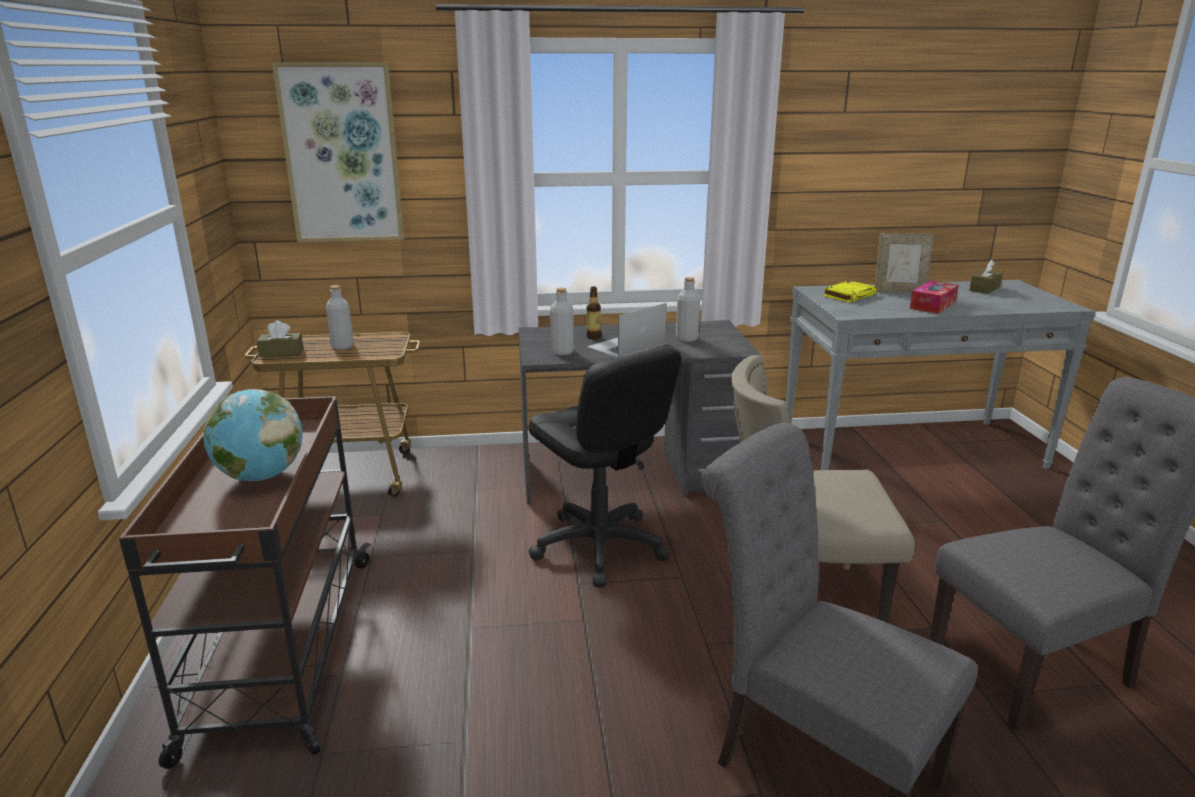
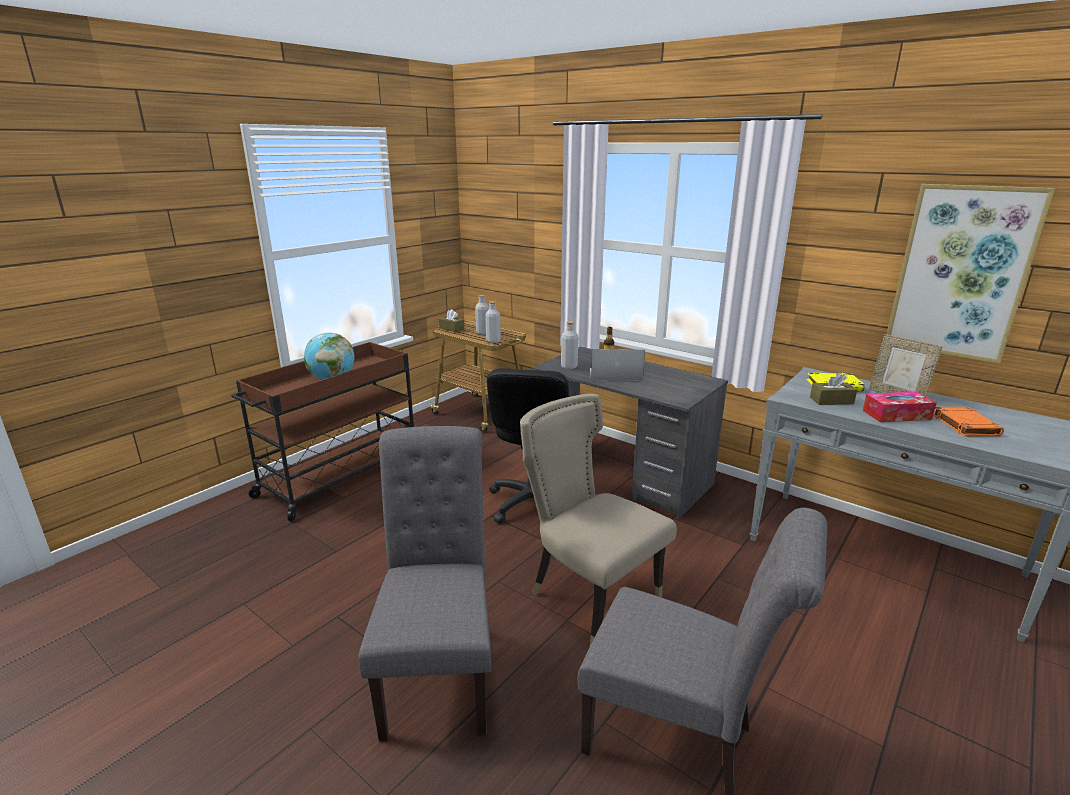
camera: 45 degrees right, 0 degrees up
(342, 154) = (509, 215): picture -> picture (961, 273)
(686, 339) = (663, 382): grey bottle -> grey bottle (493, 341)
(976, 300) = (964, 425): none -> orange book
(984, 289) = (1009, 420): brown tissue box -> brown tissue box (831, 400)

